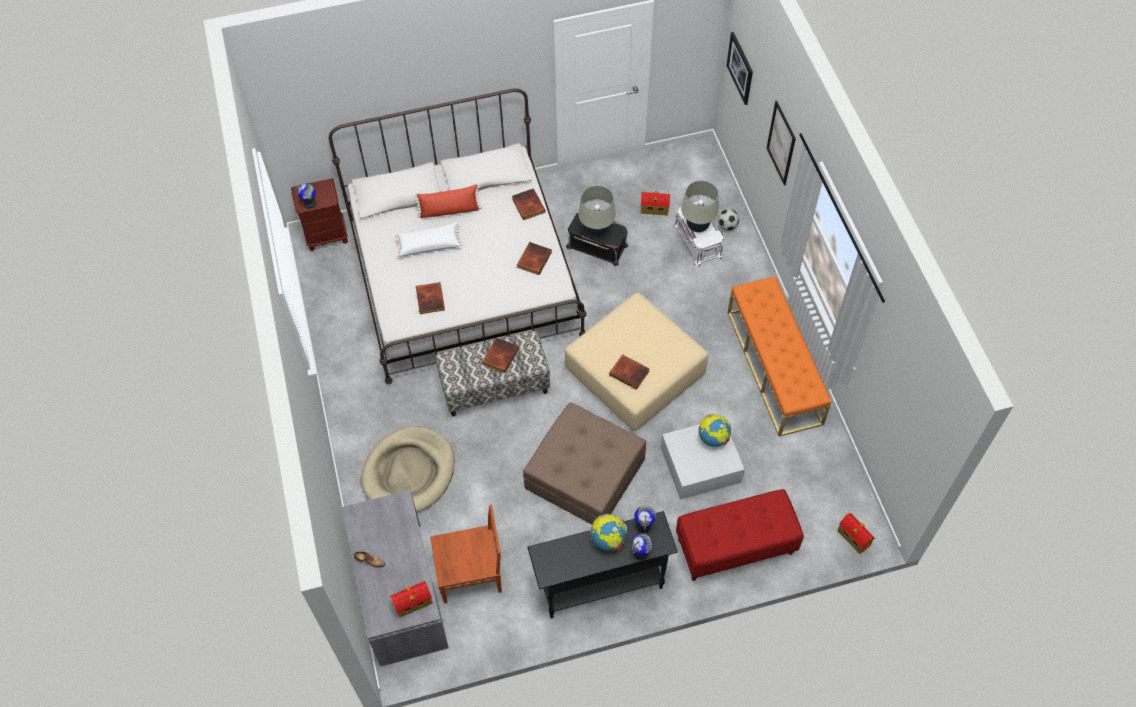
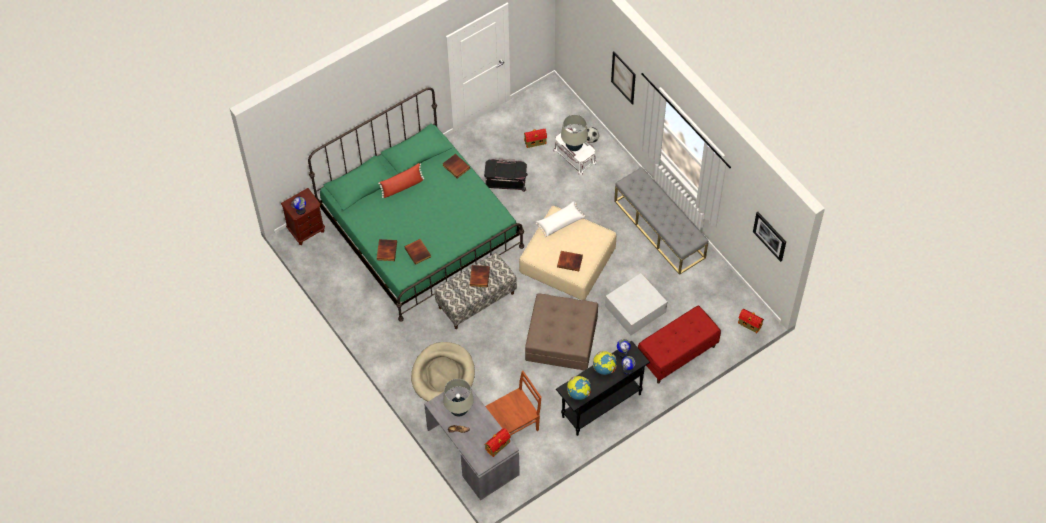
camera: 20 degrees left, 0 degrees up
(429, 244) = (399, 215): white pillow -> white pillow (560, 222)
(463, 275) = (419, 230): white bed -> green bed
(533, 259) = (476, 204): book -> book (386, 250)
(596, 231) = (505, 170): beige table lamp -> beige table lamp (459, 410)
(713, 438) = (639, 288): globe -> globe (578, 393)
(740, 68) = (575, 30): picture -> picture (770, 236)
(774, 367) = (659, 229): orange bench -> grey bench

